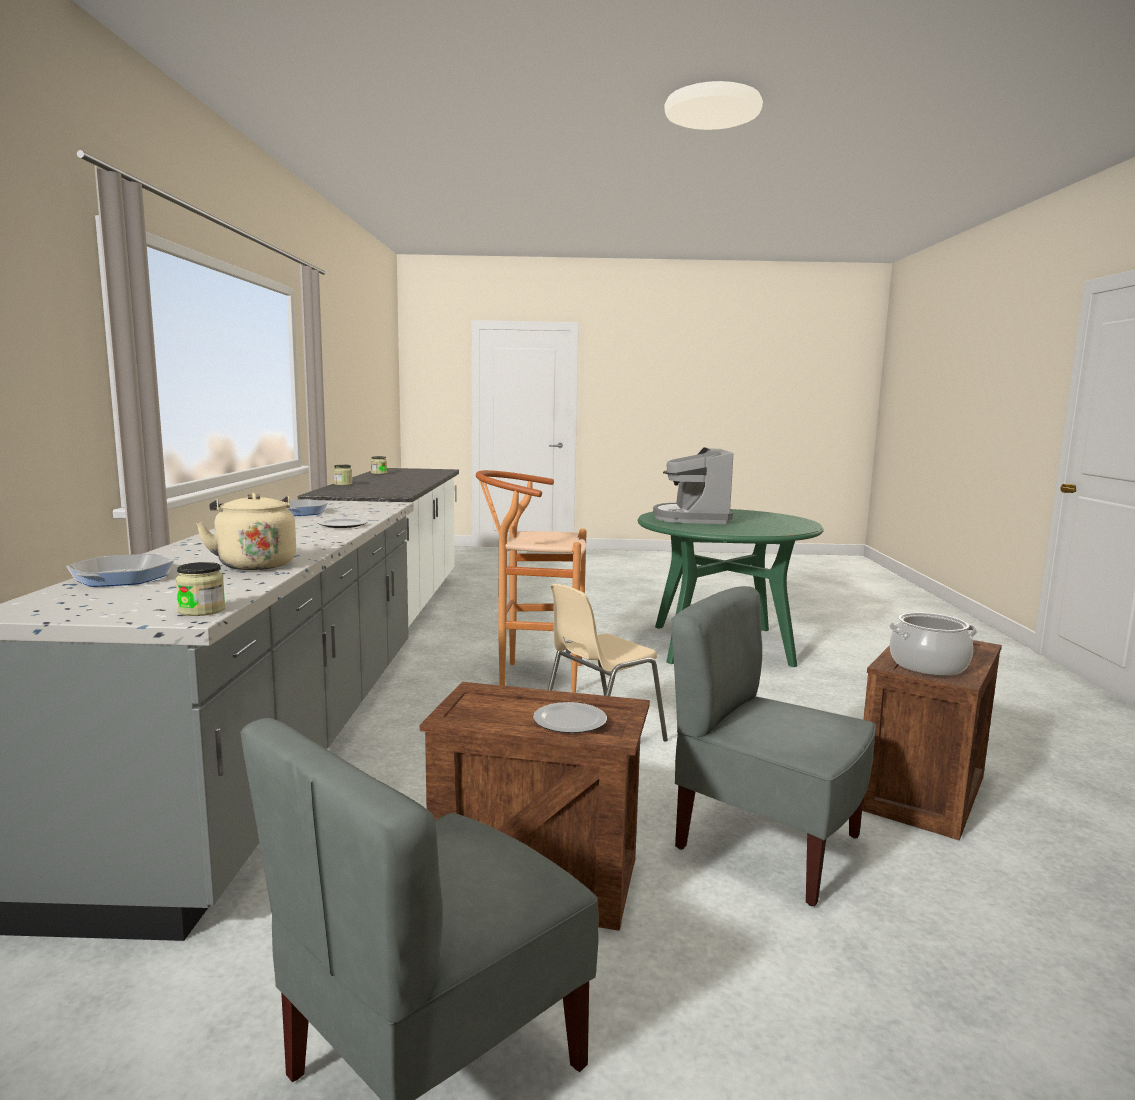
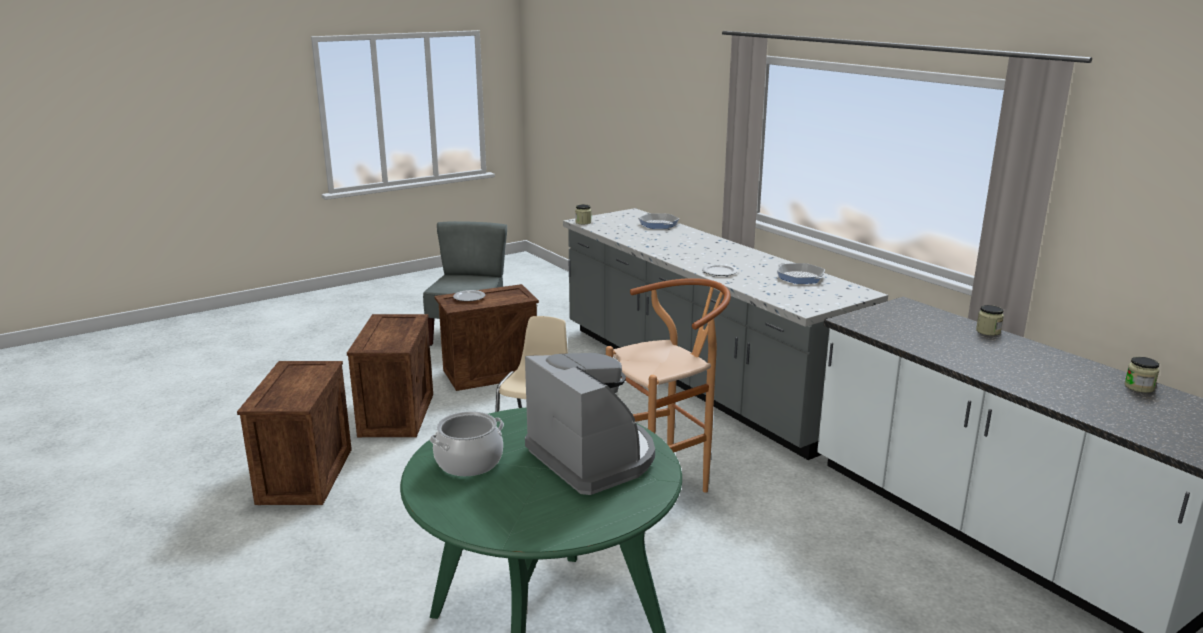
camera: 145 degrees right, 10 degrees up
(255, 564) = (642, 238): beige kettle -> none
(766, 844) = (398, 415): grey chair -> crate
(928, 665) = (302, 372): cooking pot -> cooking pot (469, 462)

